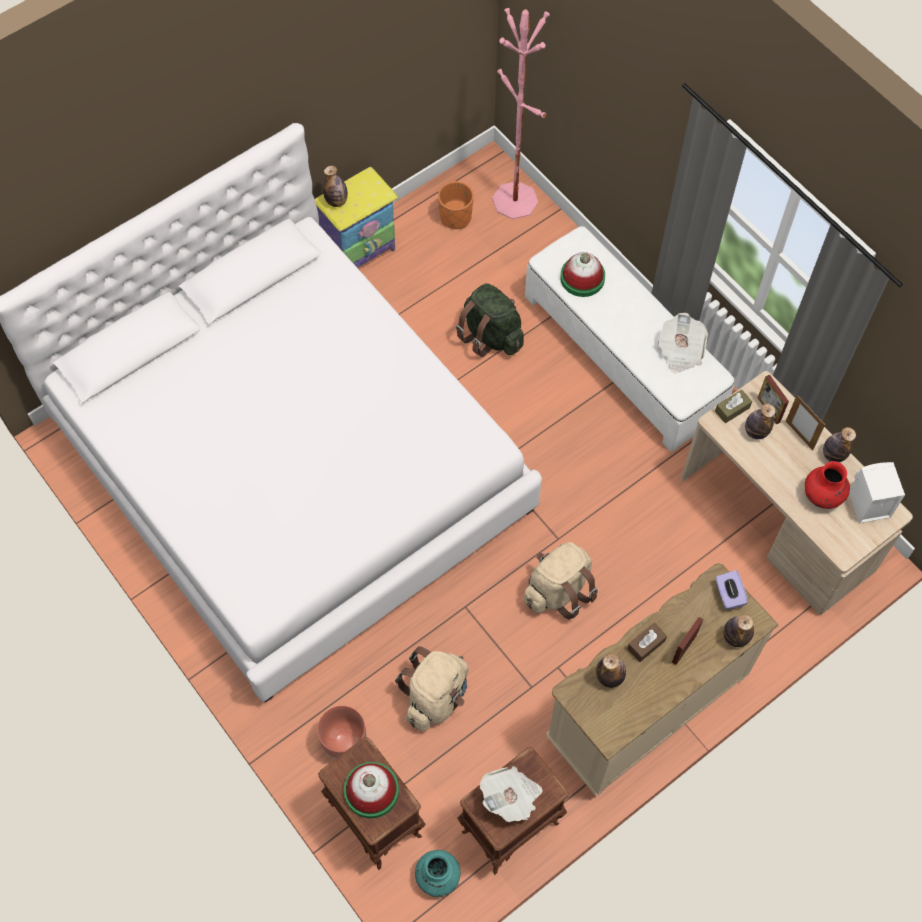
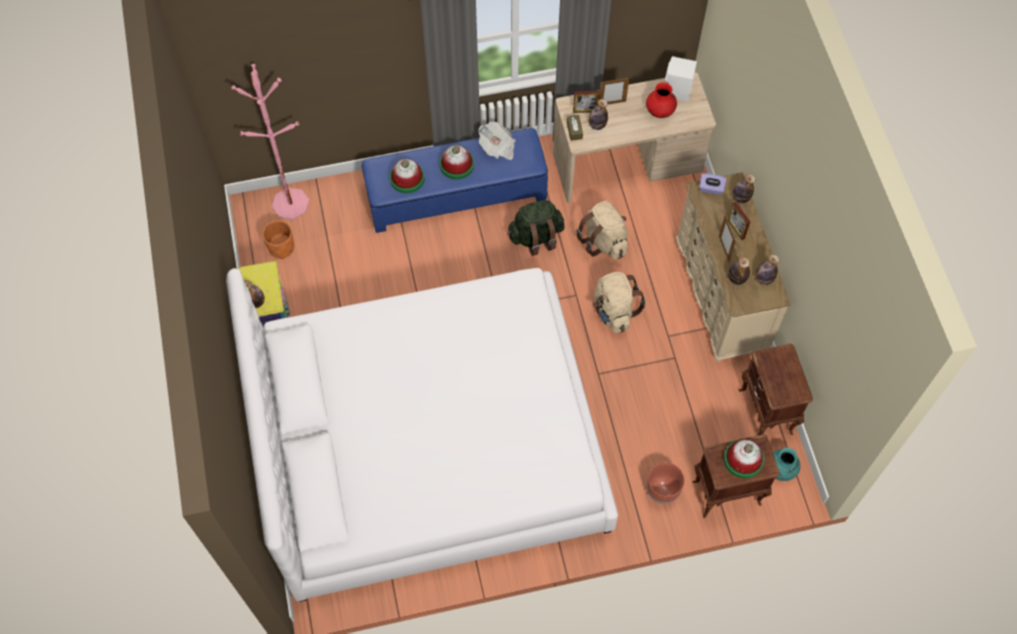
camera: 65 degrees left, 0 degrees up
(435, 697) = (655, 419): beige backpack -> beige backpack (603, 241)
(491, 335) = (395, 268): green backpack -> green backpack (536, 237)
(511, 797) = (782, 377): newspaper -> none
(624, 354) = (457, 193): white bench -> blue bench
(630, 319) = (457, 165): none -> hat
(646, 645) = (724, 249): brown tissue box -> picture frame
(833, 455) = (634, 92): bottle -> bottle (763, 279)

